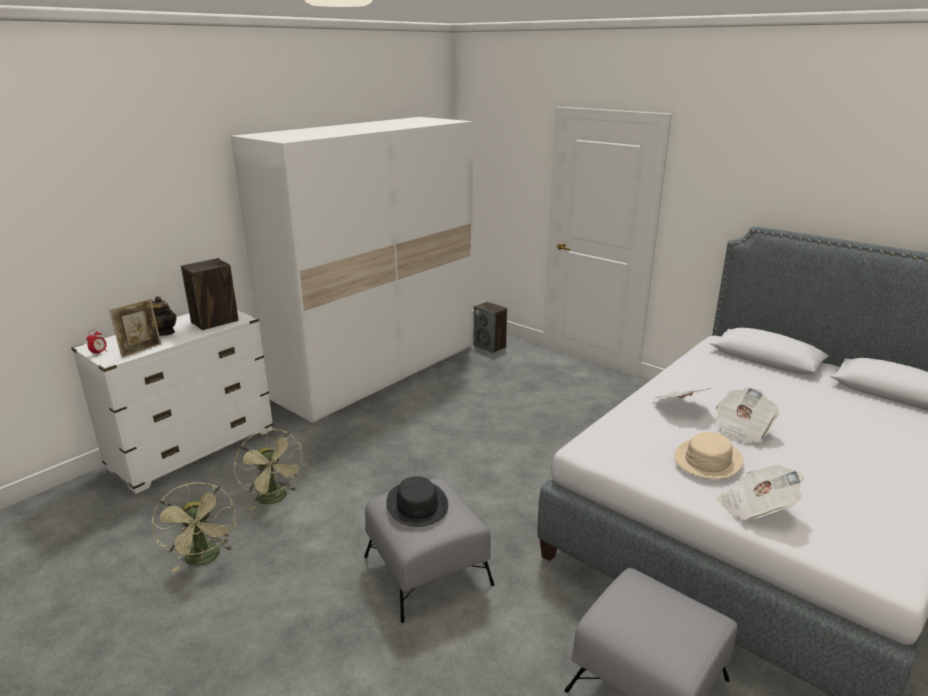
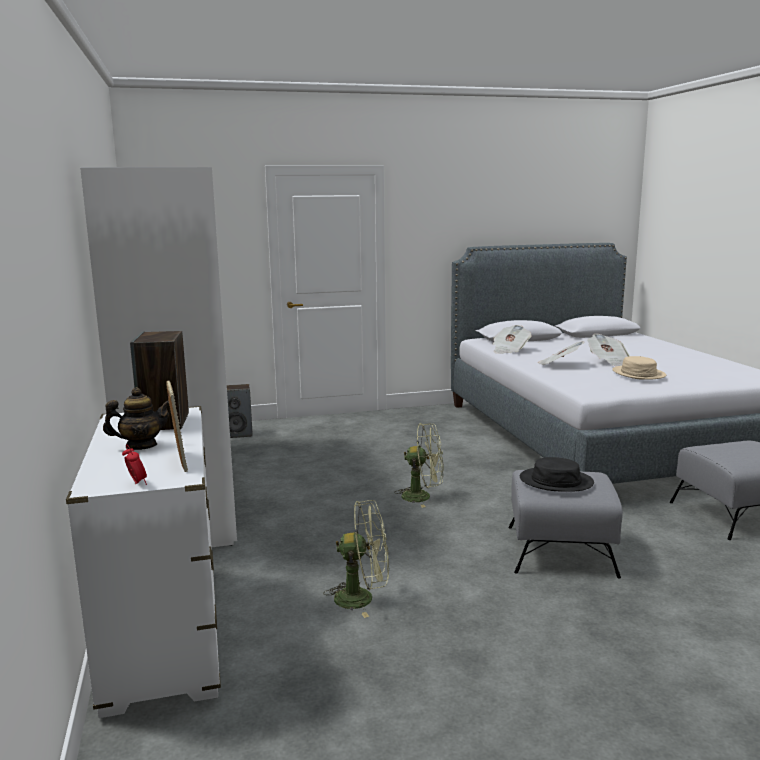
camera: 55 degrees left, 10 degrees down
(205, 559) = (431, 664): green fan -> green fan (423, 497)
(755, 507) = (697, 380): newspaper -> newspaper (509, 350)

